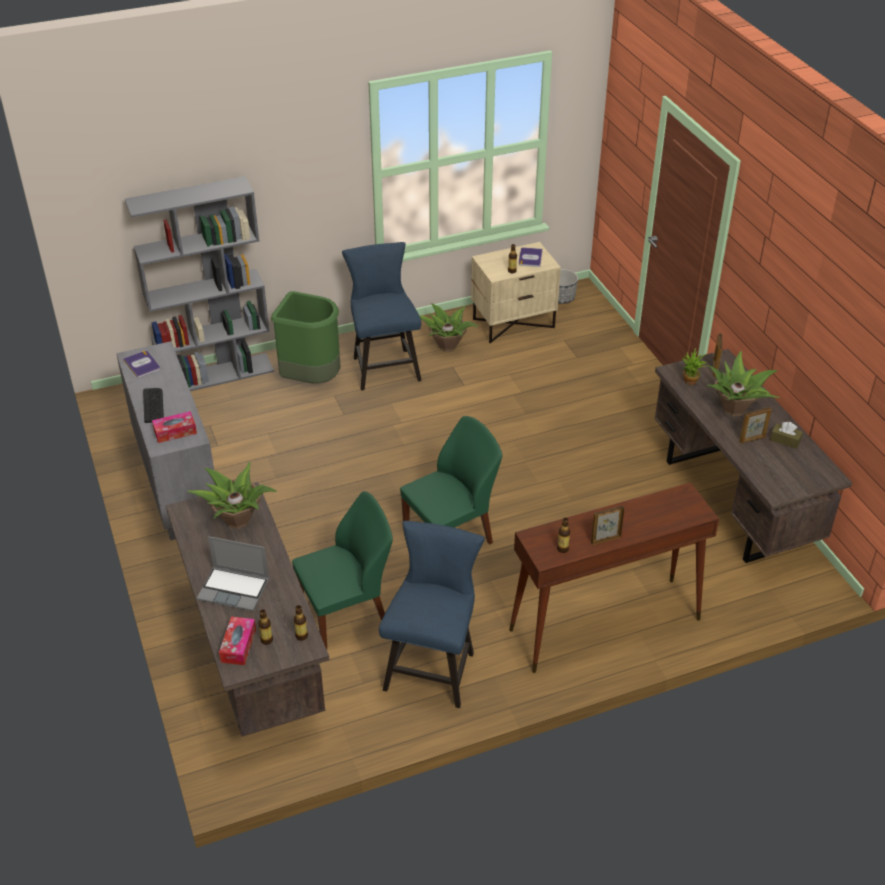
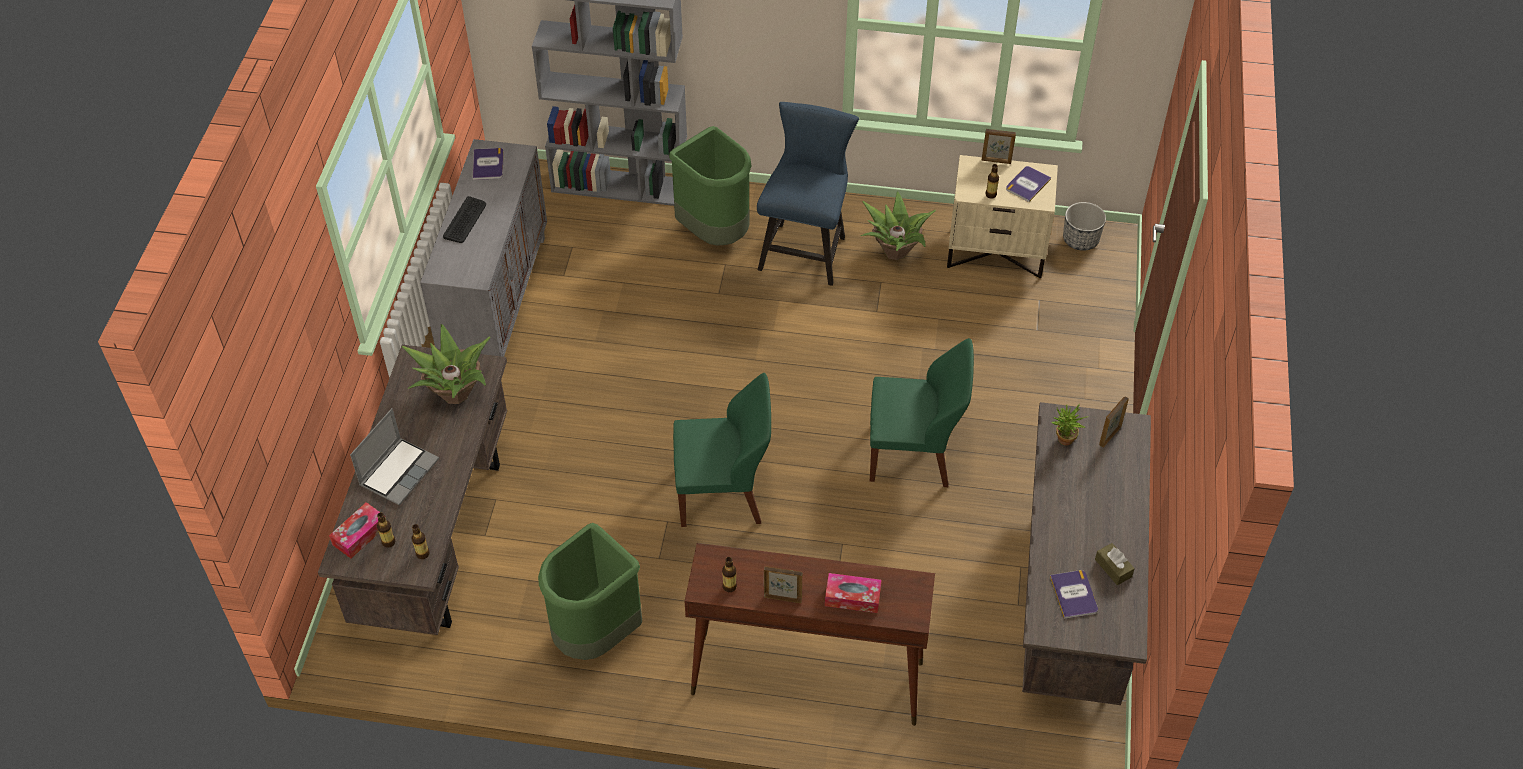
camera: 30 degrees right, 10 degrees up
(175, 432) = (464, 262): tissue box -> tissue box (852, 597)
(235, 589) = (399, 471): laptop -> laptop turned 105 degrees counterclockwise
(346, 614) = (554, 535): green chair -> green chair (913, 455)
(432, 666) = (596, 635): blue chair -> green trash can
(735, 409) = (1088, 500): potted plant -> none
(752, 439) = (1074, 549): picture frame -> picture frame (996, 161)
(776, 465) = (1074, 594): none -> book

